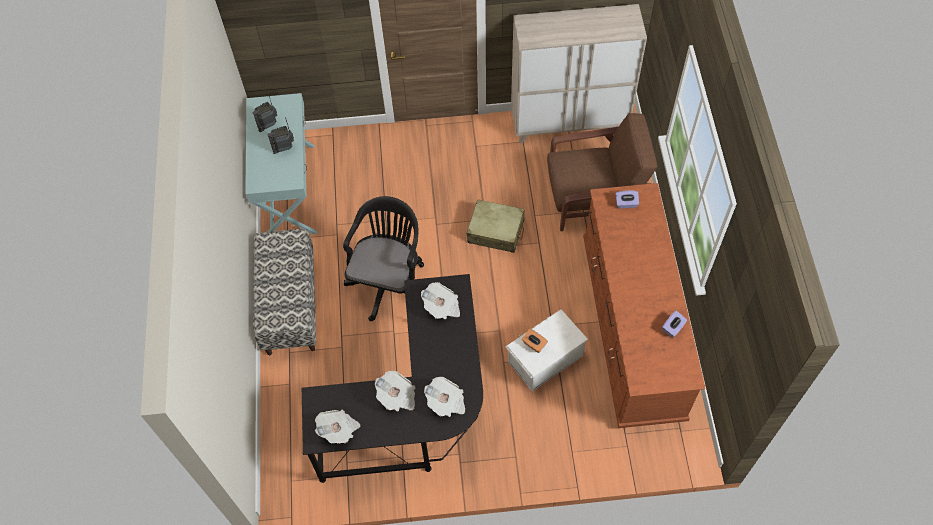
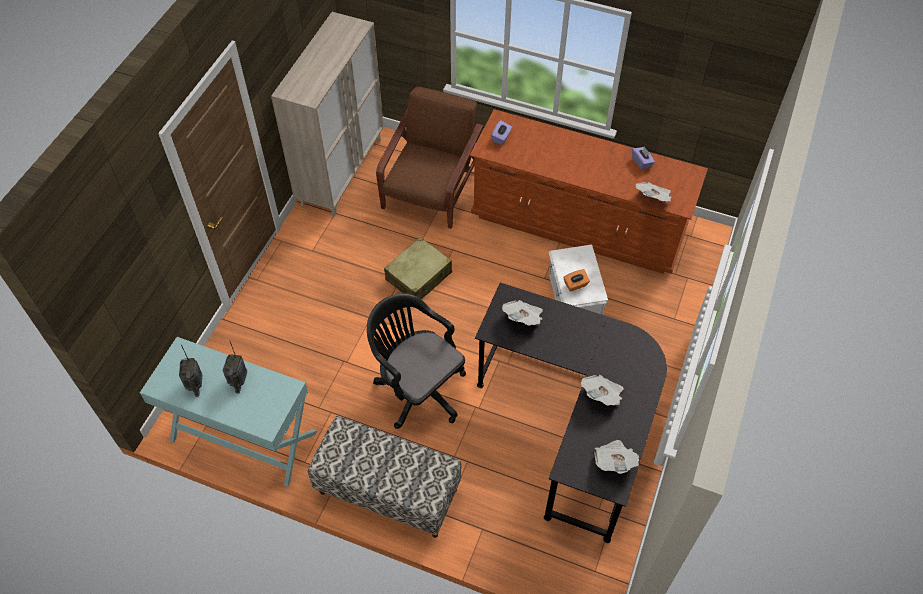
camera: 65 degrees left, 5 degrees down
(446, 402) = (628, 357): newspaper -> newspaper (653, 198)

